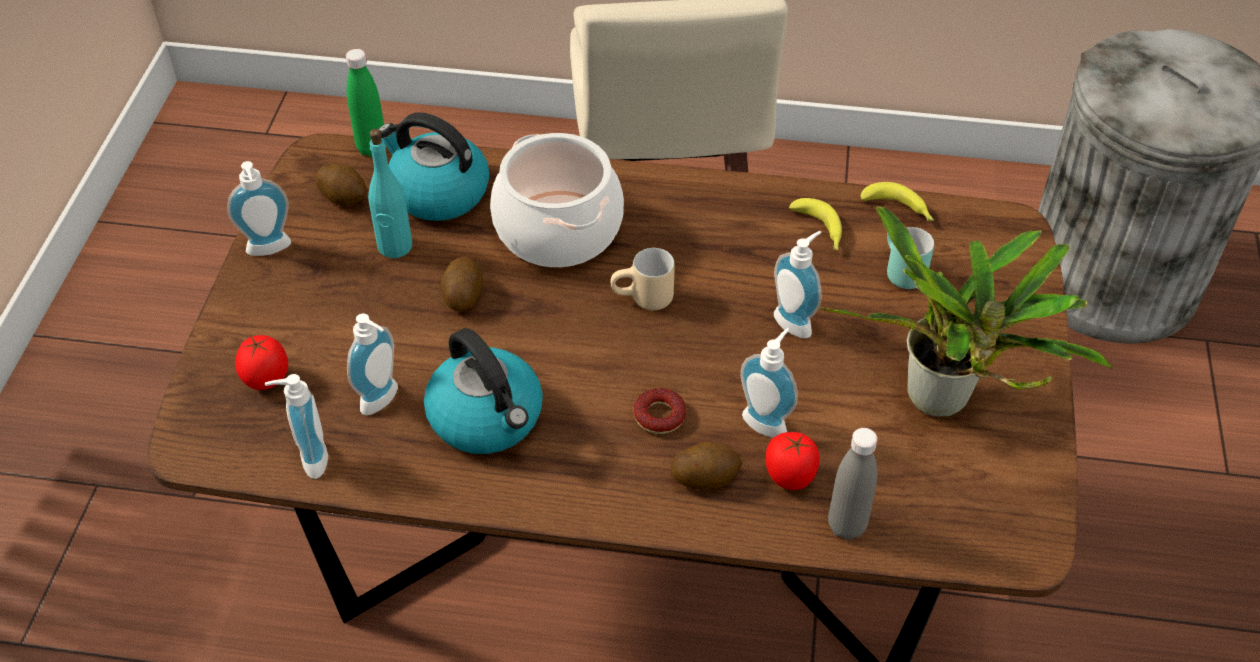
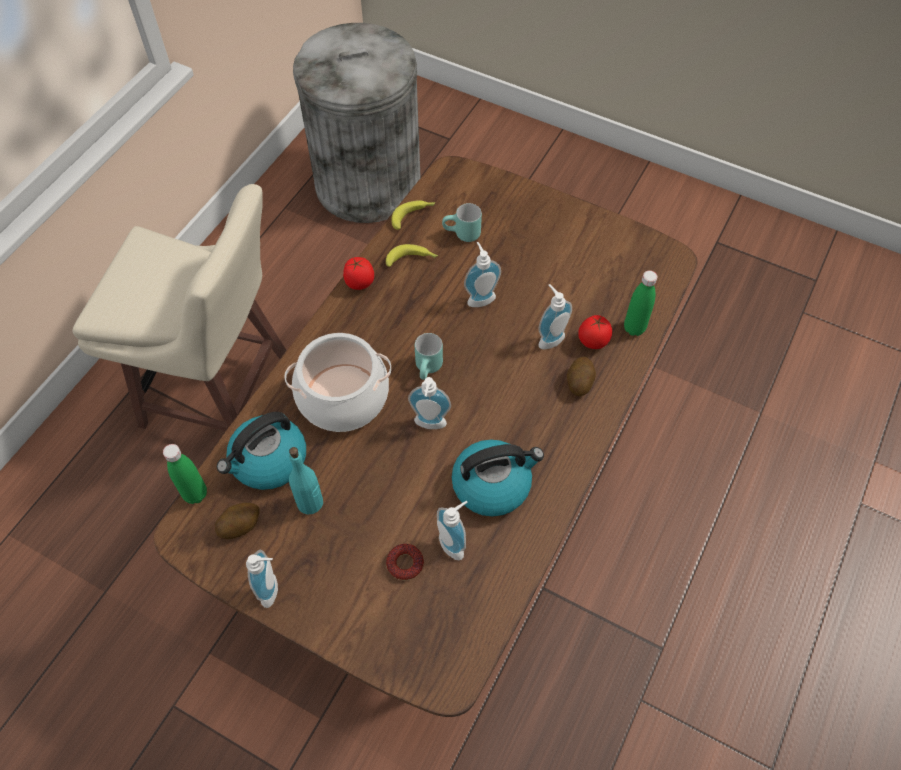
camera: 70 degrees left, 10 degrees up
(266, 380) = (405, 617): tomato -> tomato (360, 283)
(308, 459) = (488, 602): soap dispenser -> soap dispenser (429, 425)
(463, 295) = (378, 471): potato -> none
(643, 301) = (429, 369): beige mug -> turquoise mug
(659, 415) = (525, 390): donut -> donut (405, 564)
(846, 526) = (634, 328): grey bottle -> green bottle
(943, 404) = (567, 254): potted plant -> none

